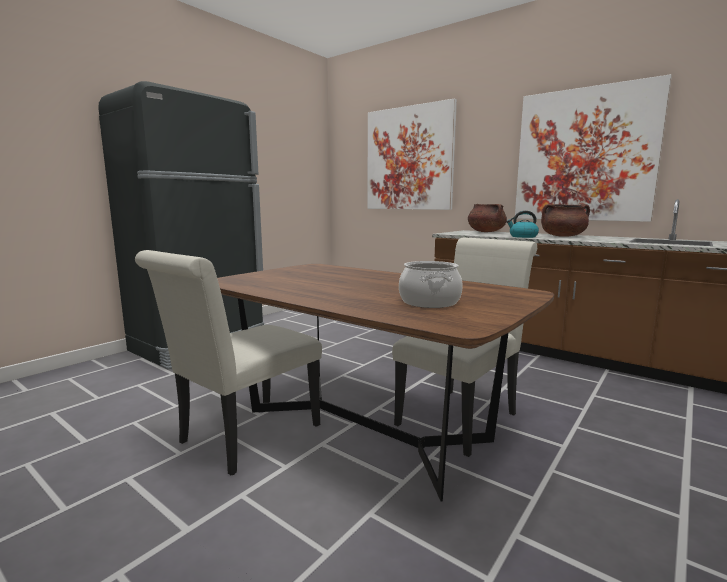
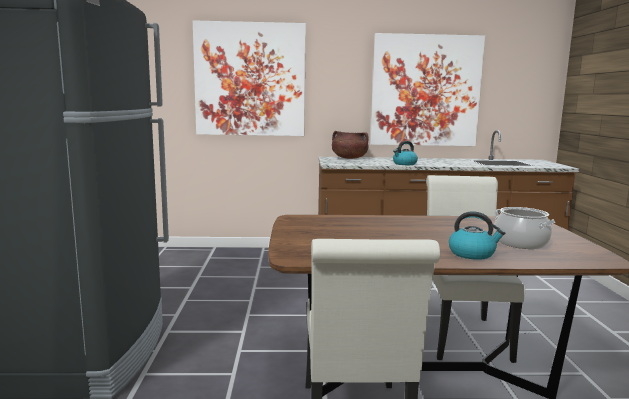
camera: 40 degrees left, 0 degrees up
(346, 299) = (472, 254): none -> kettle
(563, 236) = (424, 161): brown cooking pot -> none

